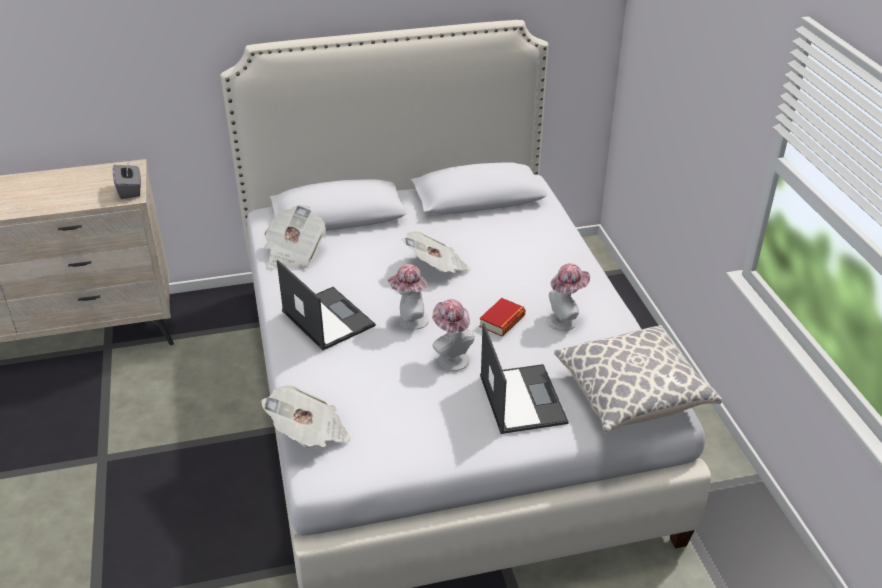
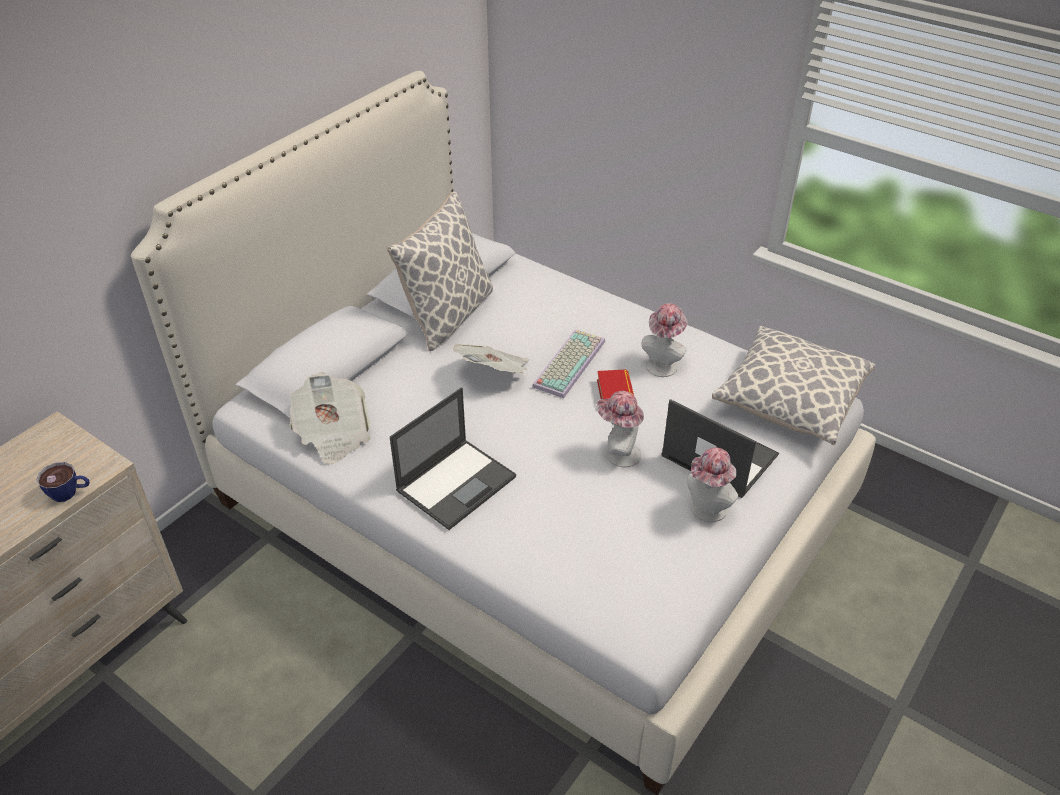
camera: 40 degrees left, 5 degrees up
(101, 202) = (70, 493): none -> cup
(130, 190) = (90, 459): grey tissue box -> none
(309, 433) = (592, 607): newspaper -> none
(327, 318) = (457, 483): laptop -> laptop turned 120 degrees clockwise
(409, 321) = (538, 439): hat -> hat (706, 511)
(454, 217) = (447, 315): none -> pillow
(496, 285) = (568, 362): none -> keyboard

